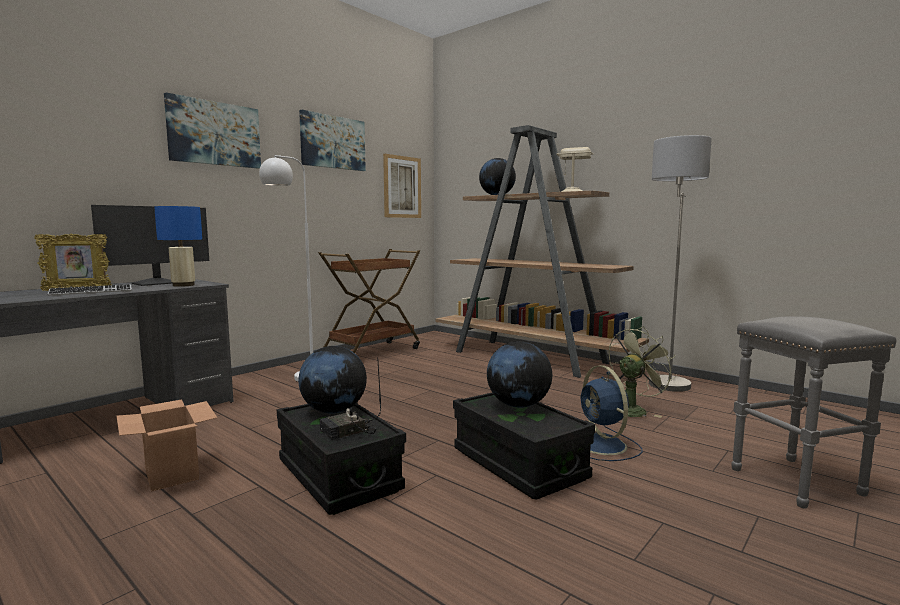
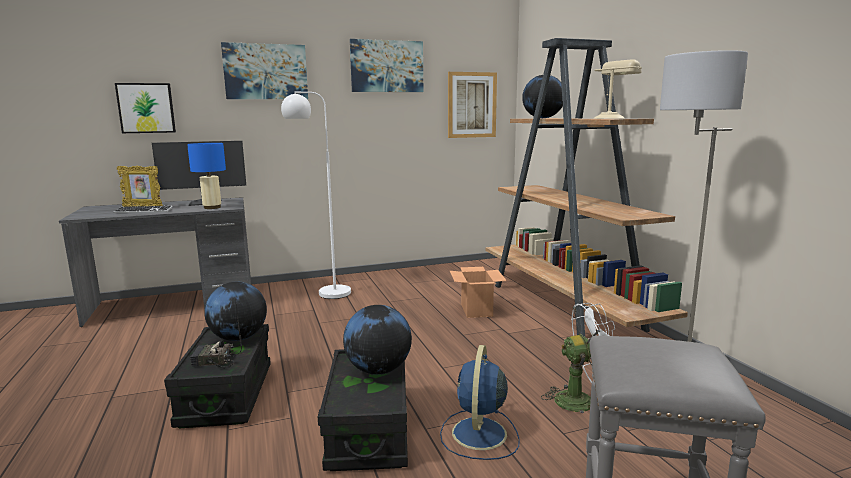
camera: 30 degrees right, 5 degrees up
(63, 162) = (146, 108): none -> picture
(171, 473) = (143, 360): cardboard box -> cardboard box (476, 310)
(372, 353) = (417, 275): brown cart -> none
(633, 410) = (582, 400): green fan -> white fan

